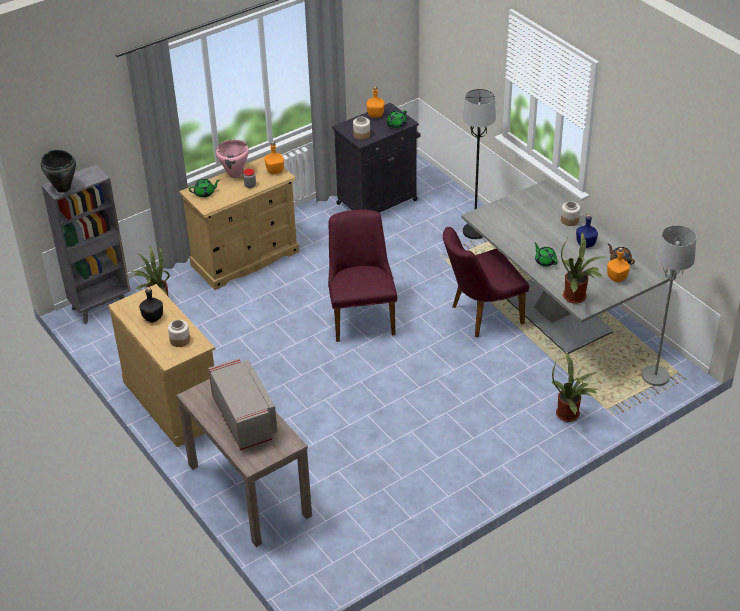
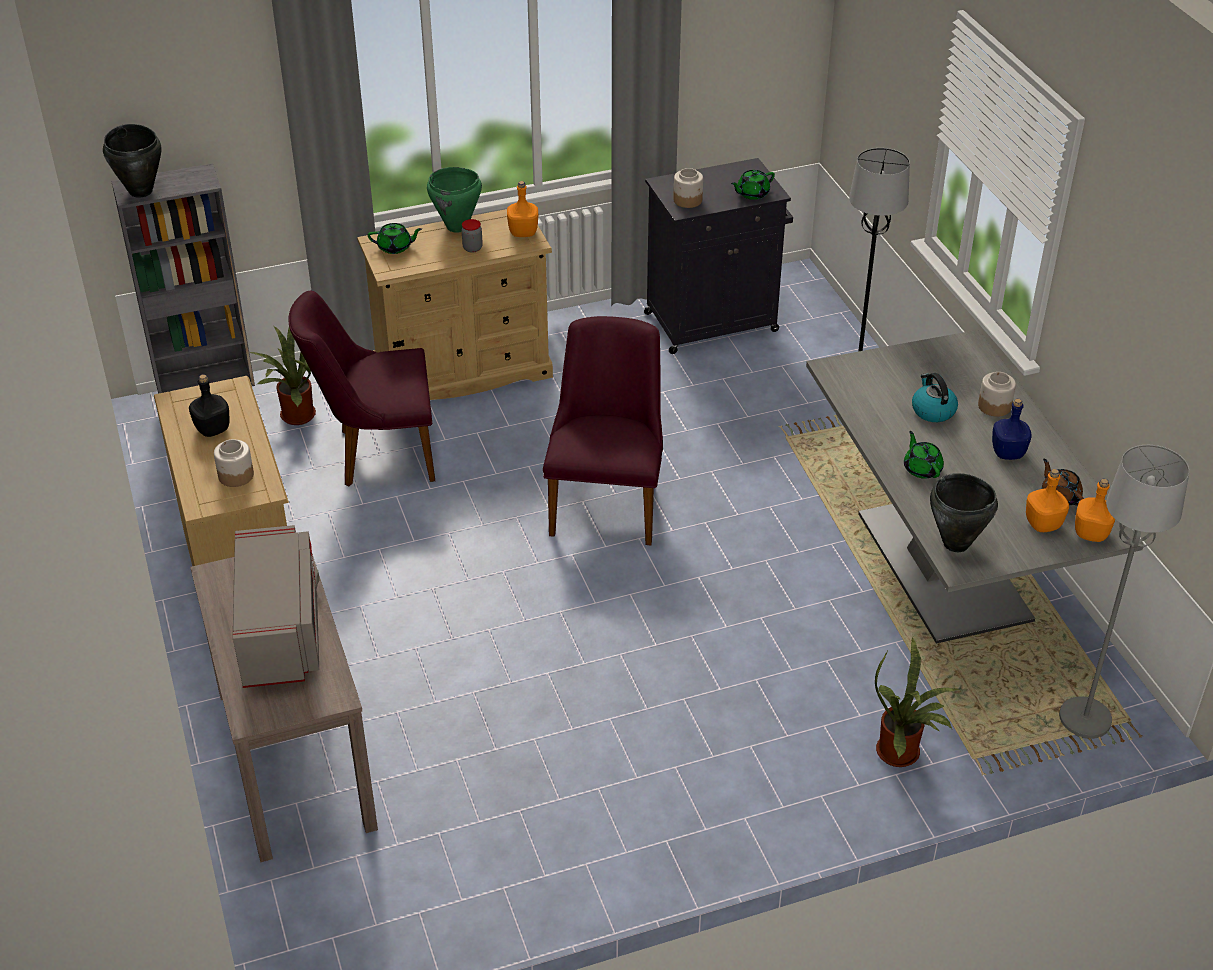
camera: 15 degrees right, 0 degrees up
(235, 174) = (457, 227): pink cooking pot -> green cooking pot
(375, 115) = (724, 173): orange bottle -> orange bottle (1090, 533)
(480, 316) = (809, 543): purple chair -> purple chair (376, 454)
(538, 229) = (932, 410): none -> kettle
(577, 297) = (956, 544): potted plant -> black cooking pot

